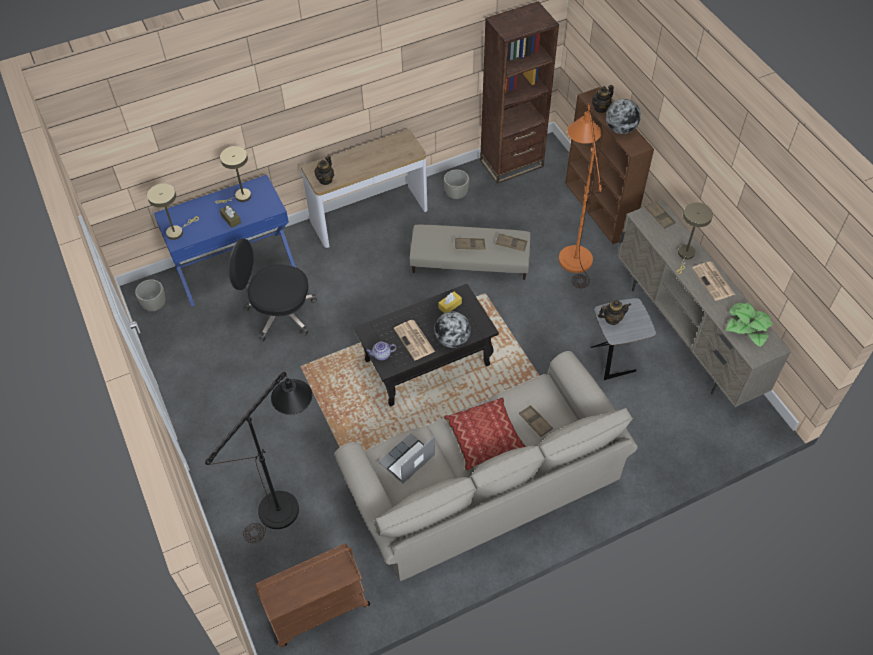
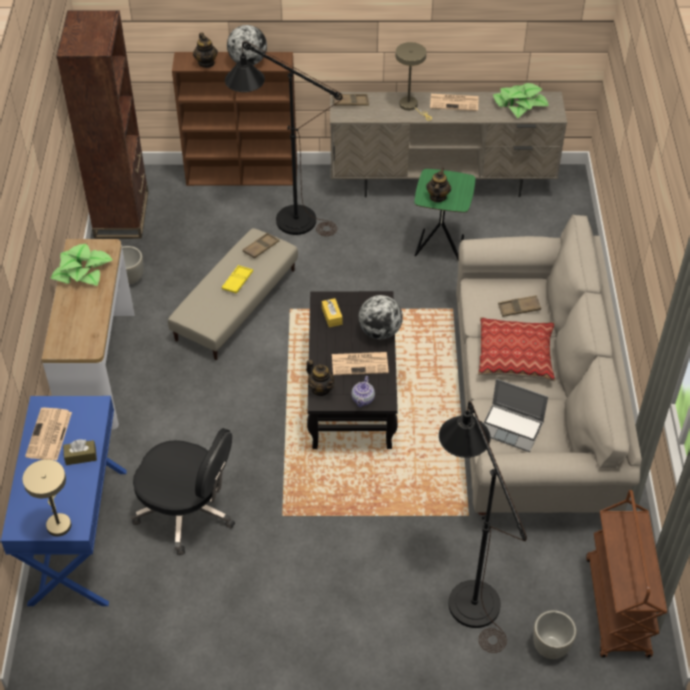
camera: 65 degrees left, 5 degrees down
(154, 305) = (75, 650): grey planter -> grey planter (550, 647)
(240, 197) = (49, 435): beige table lamp -> newspaper
(279, 313) = (187, 511): black office chair -> black office chair turned 105 degrees counterclockwise
(325, 180) = (86, 342): teapot -> teapot (321, 389)
(385, 150) = (82, 271): none -> potted plant
(407, 460) = (512, 428): laptop -> laptop turned 45 degrees counterclockwise
(470, 245) = (237, 281): brown tray -> yellow tray
(573, 252) = (285, 217): orange floor lamp -> black floor lamp
(614, 359) = (440, 245): grey side table -> green side table

